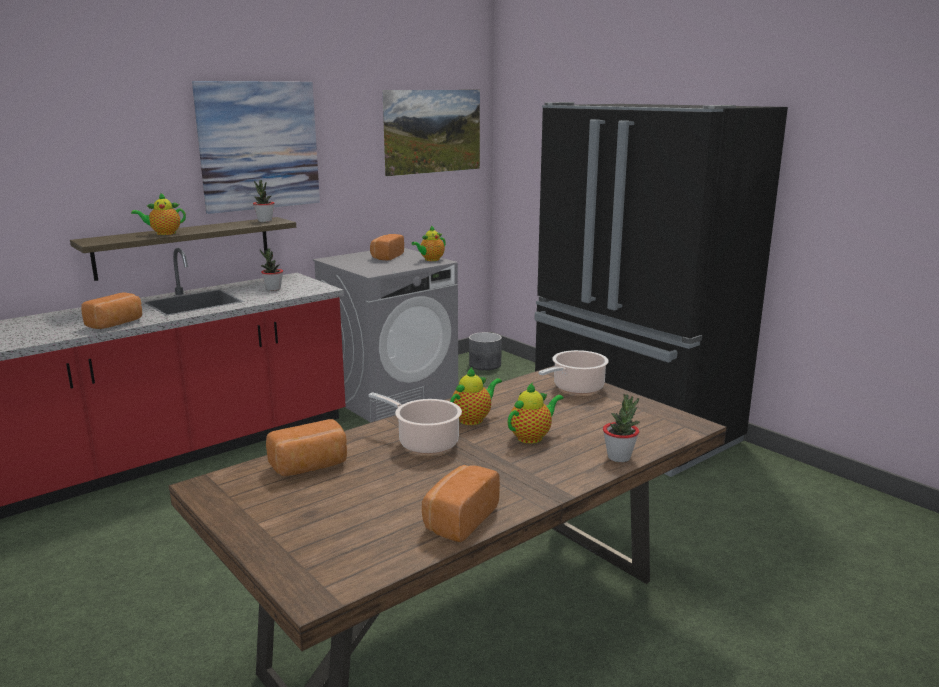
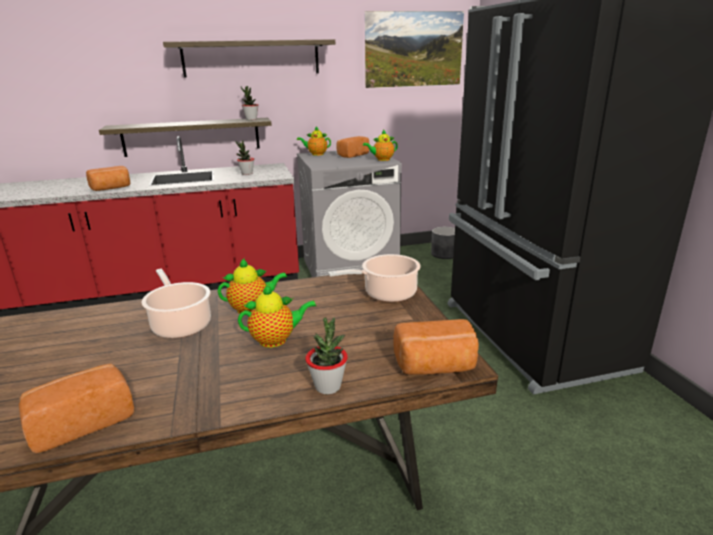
camera: 25 degrees right, 5 degrees up
(163, 233) = (166, 124): teapot -> teapot (316, 154)
(259, 146) = (251, 58): picture -> shelf
(310, 466) = (66, 328): bread -> bread (435, 366)

